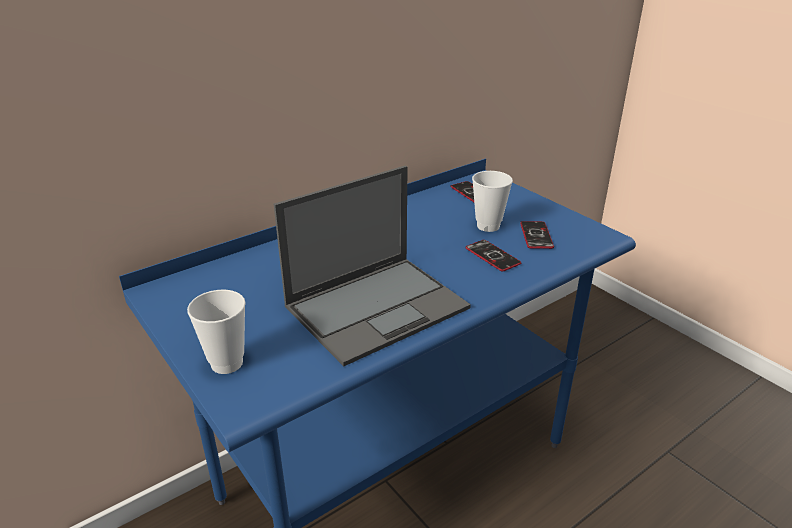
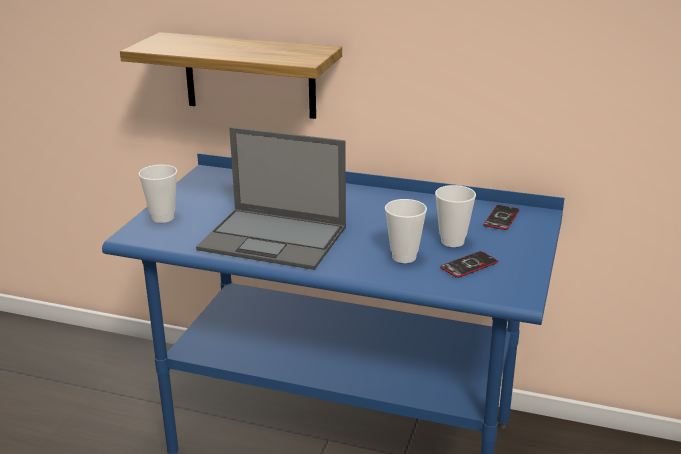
camera: 55 degrees right, 5 degrees down
(171, 144) = (249, 75): none -> shelf
(492, 256) = (404, 257): phone -> cup

